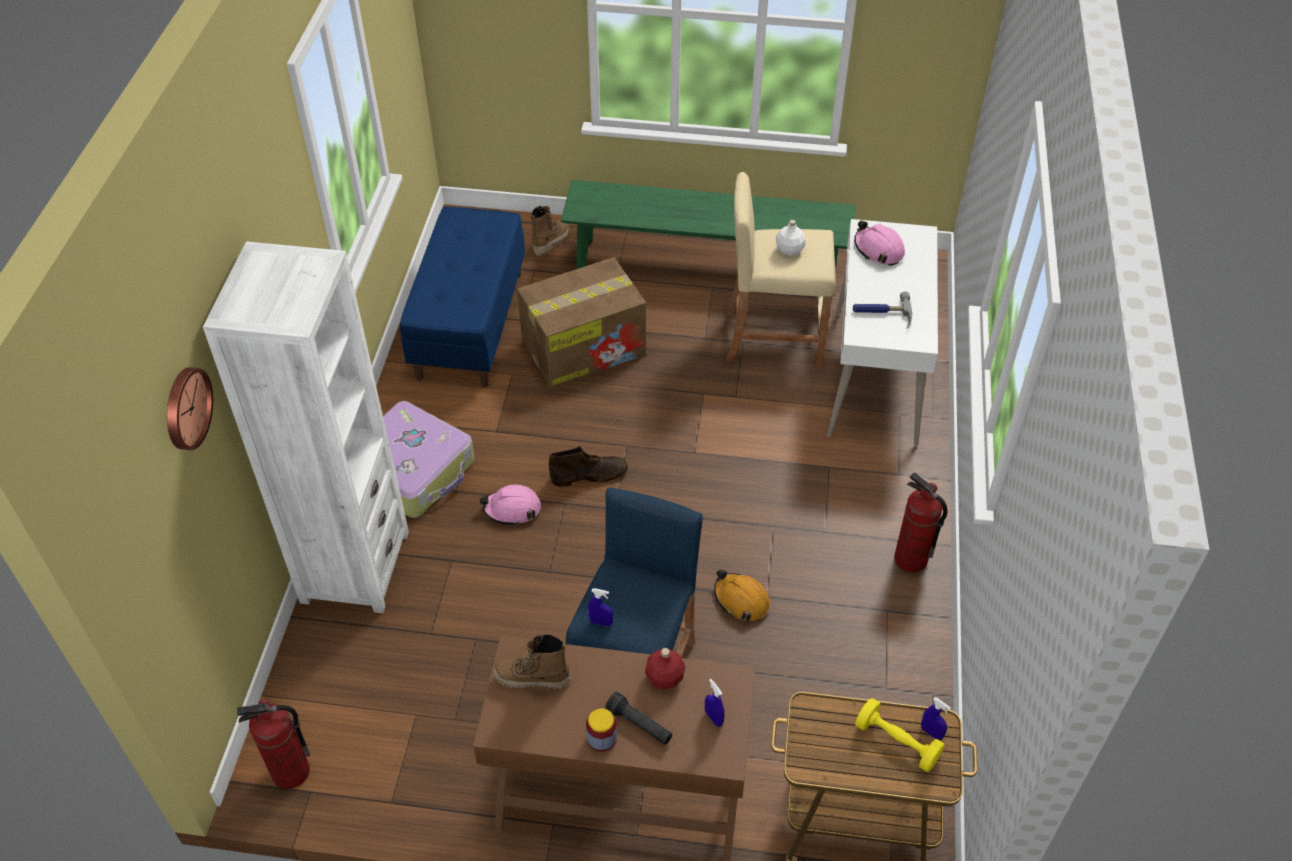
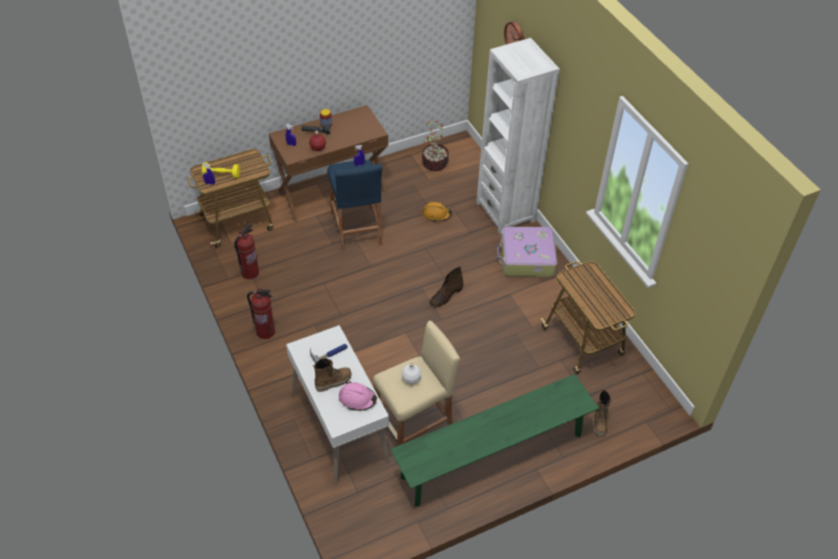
camera: 145 degrees right, 0 degrees up
(291, 772) = (453, 146): fire extinguisher -> fire extinguisher (250, 273)
(366, 751) = (434, 162): none -> potted plant
(469, 324) = (583, 342): blue bench -> cart
(512, 509) = (466, 264): pink hard hat -> none
(532, 678) = (364, 128): boot -> boot (333, 382)
(585, 347) = (511, 361): cardboard box -> none
(741, 600) = (333, 276): orange hard hat -> orange hard hat (436, 214)

